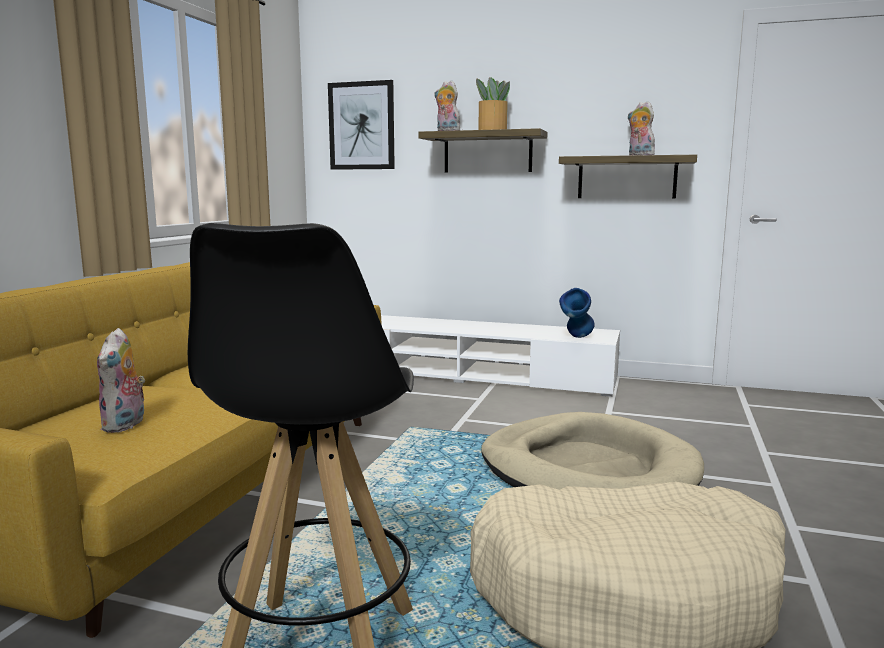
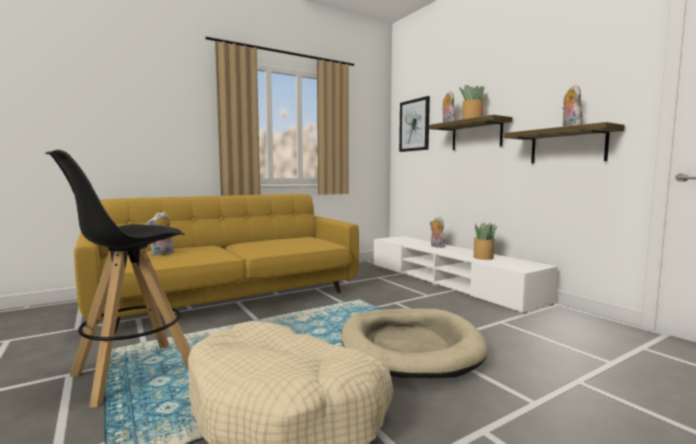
camera: 40 degrees right, 5 degrees down
(439, 324) = (436, 246): none -> plush toy
(529, 331) = (483, 257): none -> potted plant
(576, 338) = (505, 265): blue vase -> none

